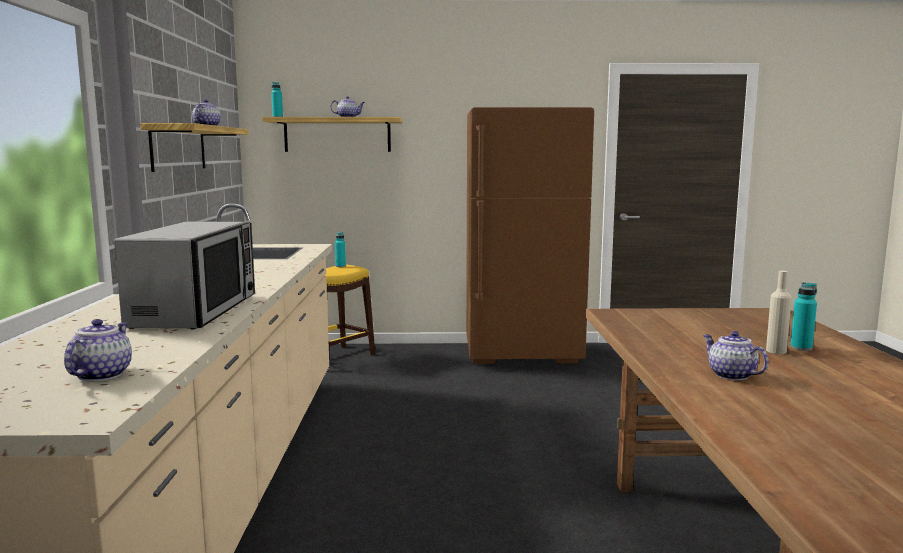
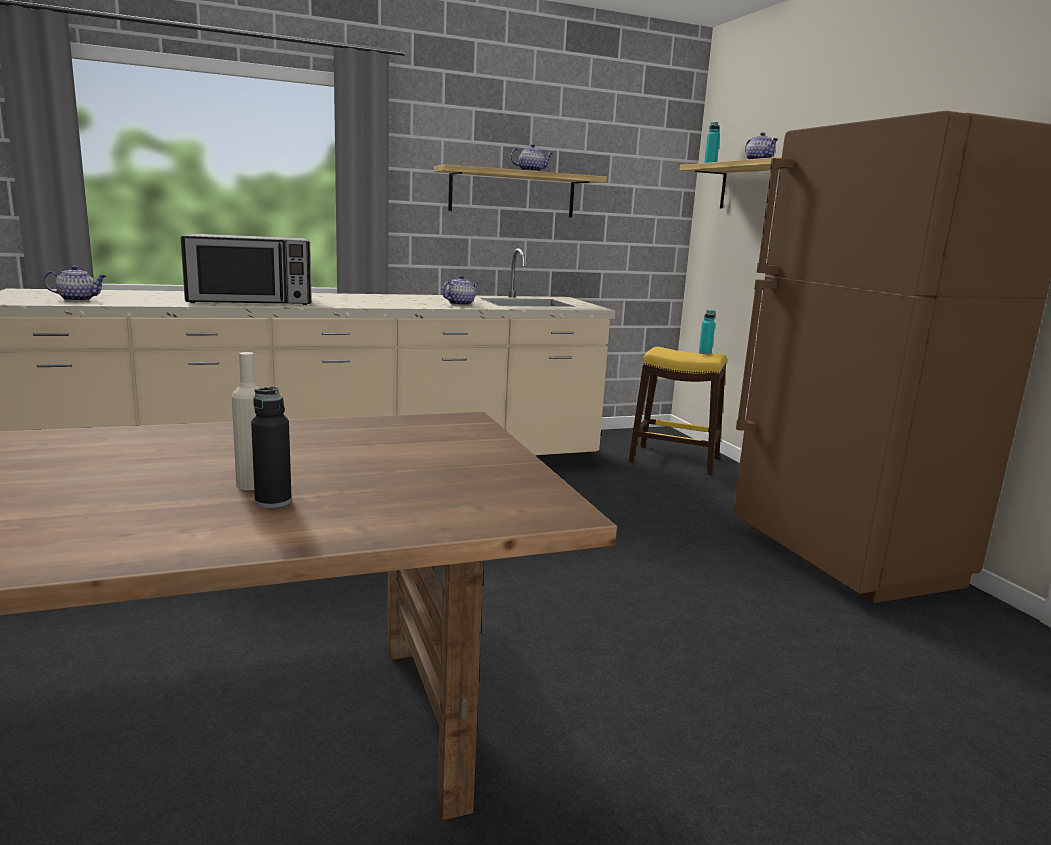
camera: 70 degrees right, 5 degrees up
(730, 375) = (135, 453): teapot -> teapot (460, 304)
(801, 348) = (273, 501): turquoise bottle -> black bottle

